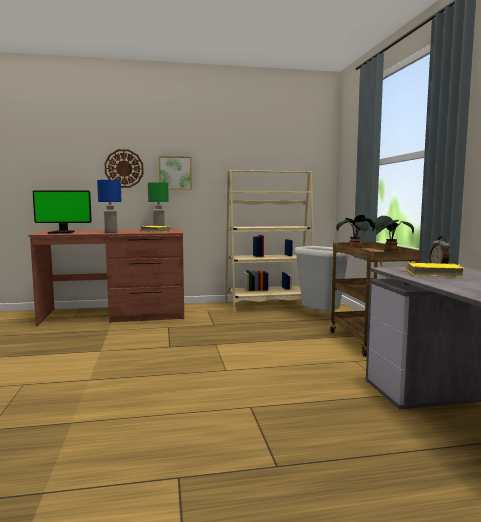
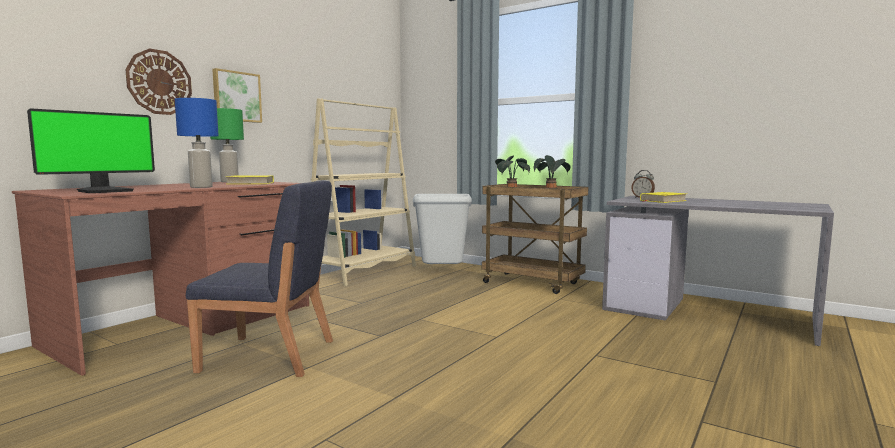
camera: 45 degrees left, 0 degrees up
(102, 340) = (270, 356): none -> blue chair

